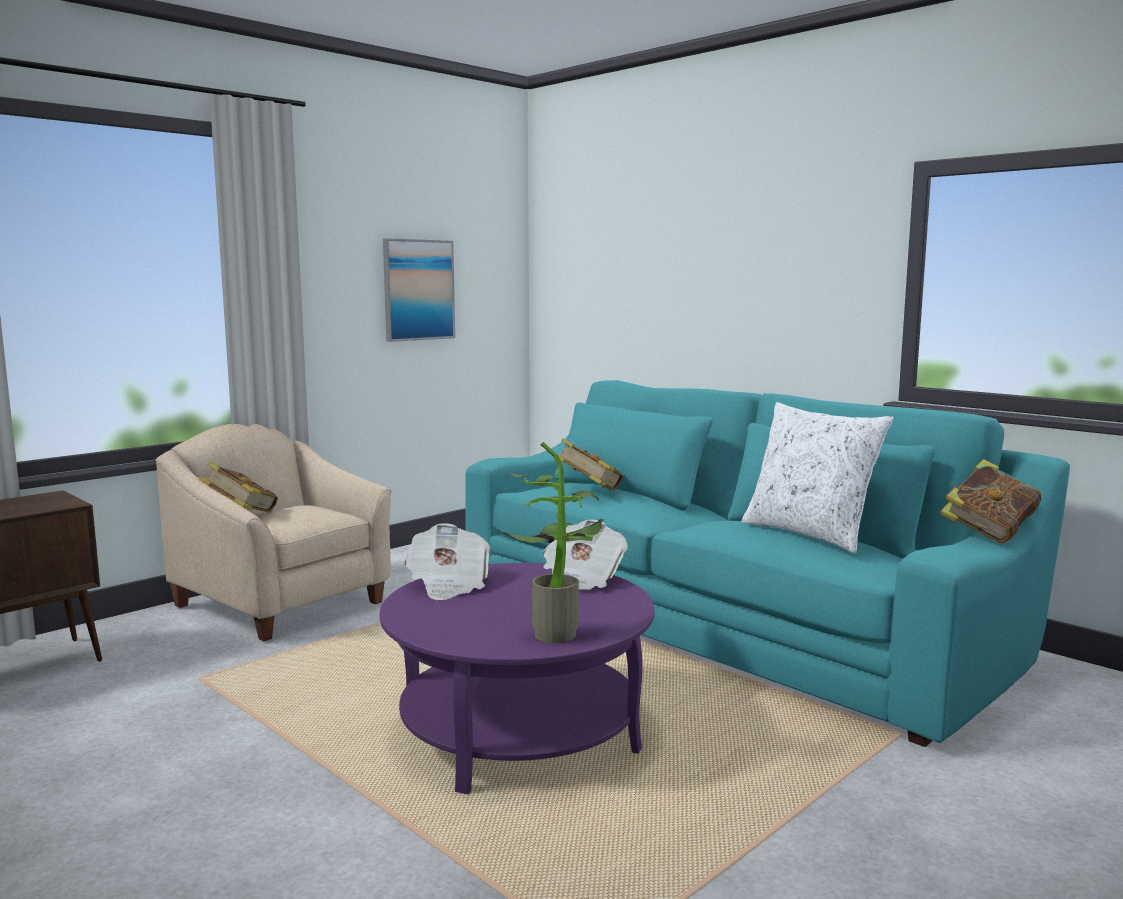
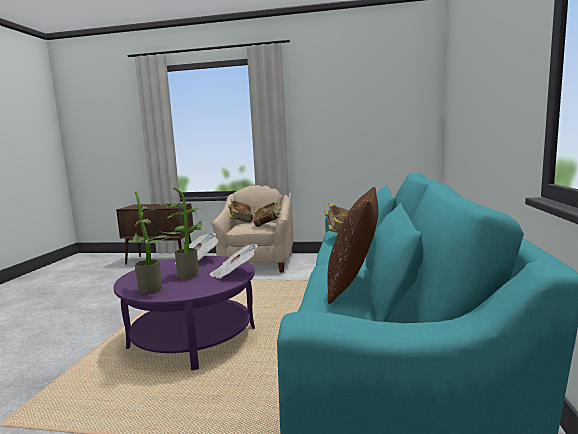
camera: 55 degrees right, 0 degrees up
(418, 290) = (360, 124): picture -> none
(522, 602) = (188, 274): none -> potted plant
(810, 534) = (354, 285): white pillow -> brown pillow
(988, 533) = (430, 326): book -> book (268, 225)

